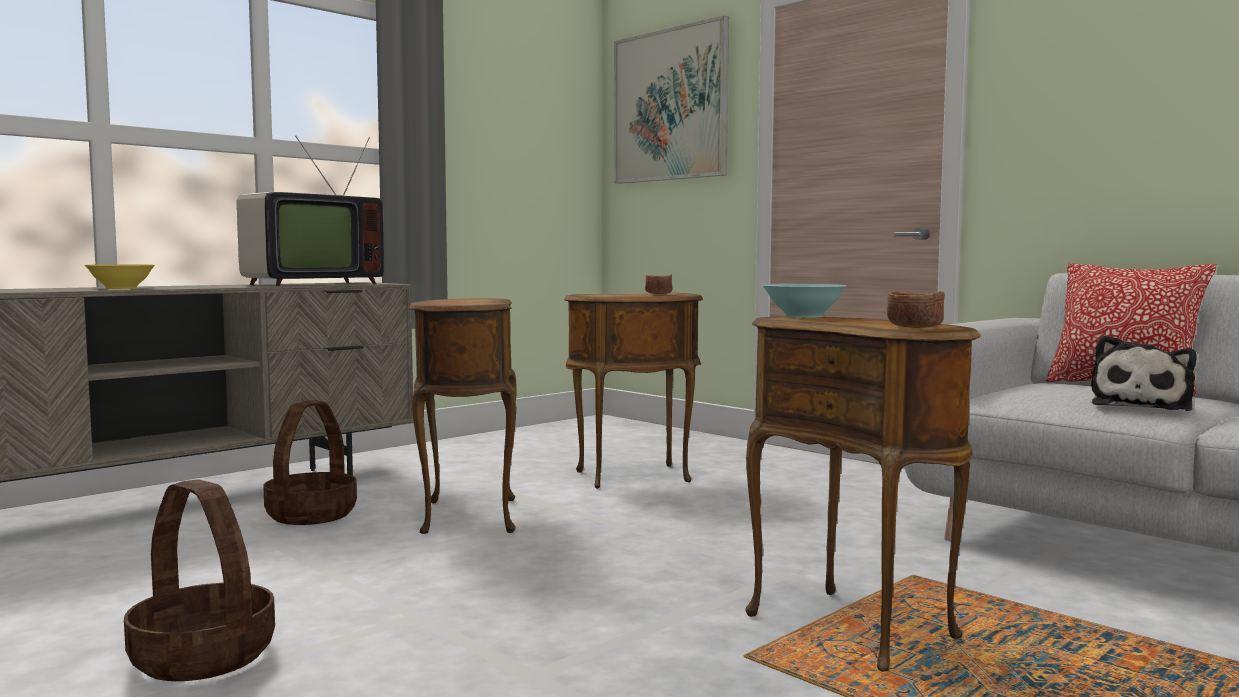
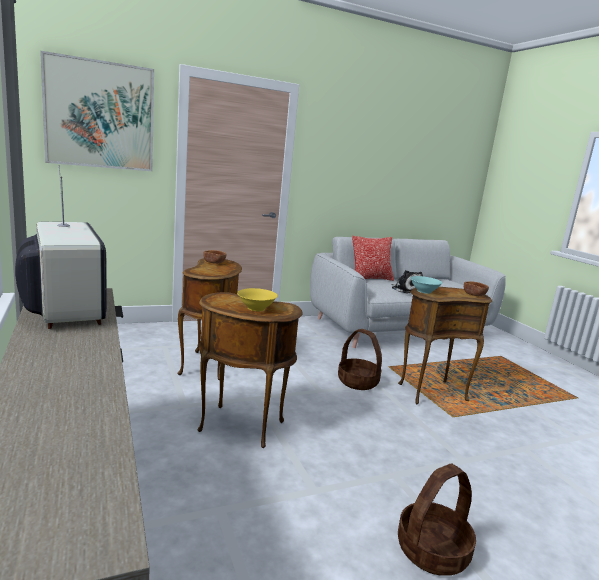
camera: 70 degrees left, 10 degrees up
(120, 288) = (81, 383): yellow bowl -> yellow bowl (256, 308)
(311, 514) = (182, 481): basket -> basket (357, 382)

